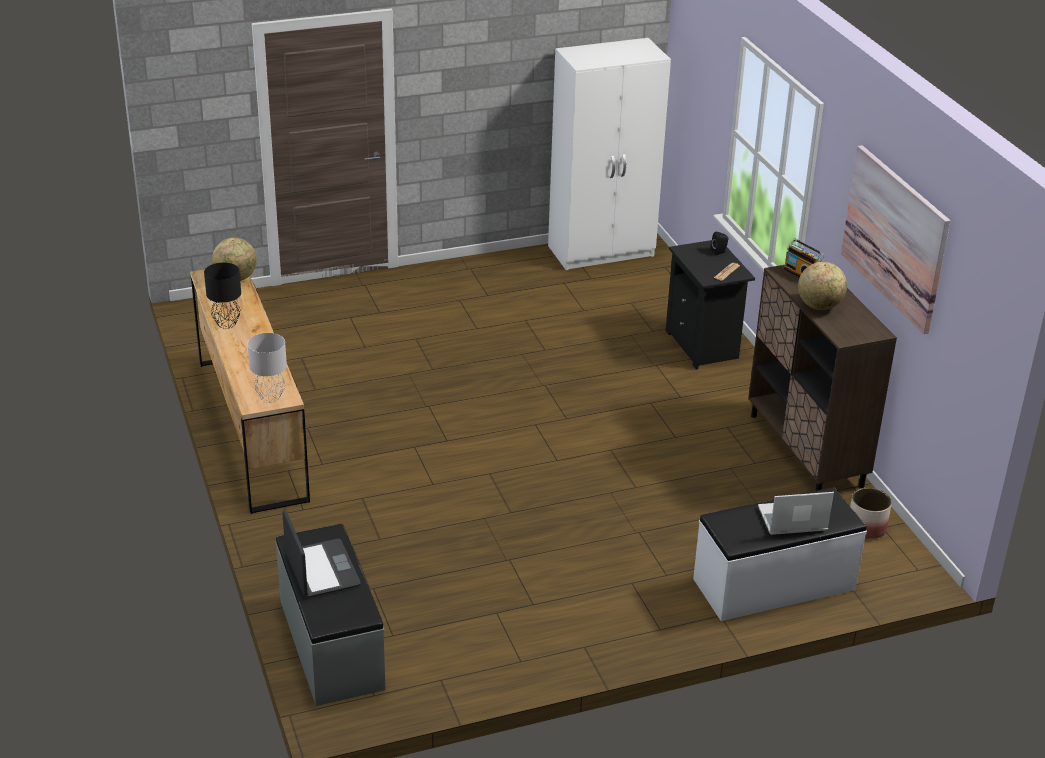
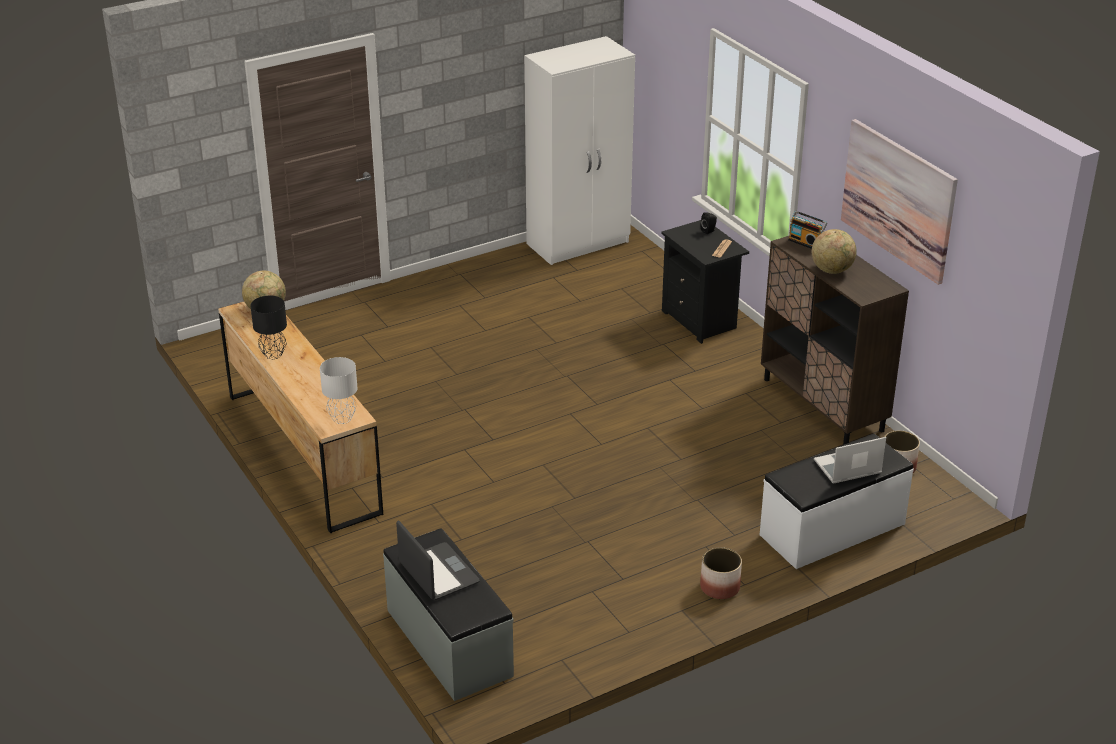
camera: 10 degrees left, 0 degrees up
(633, 628) = (720, 587): none -> planter

